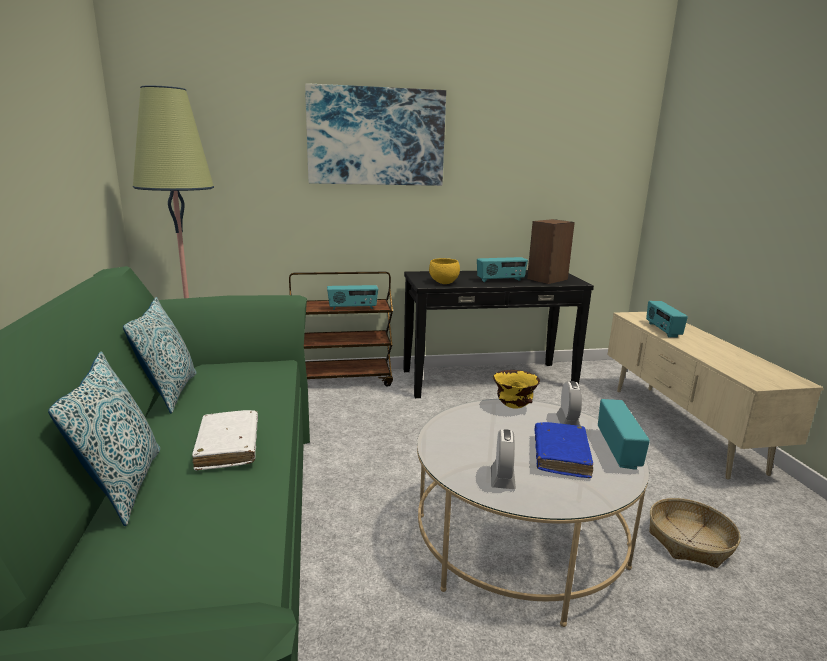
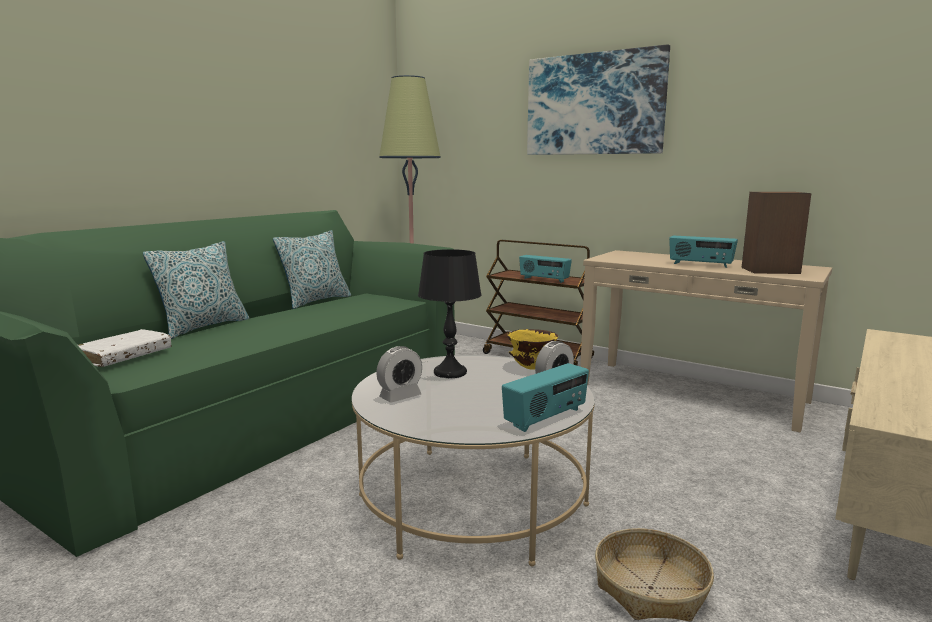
camera: 45 degrees right, 5 degrees down
(228, 447) = (273, 325): white book -> white book (125, 356)
(444, 283) = (625, 259): yellow bowl -> none
(476, 435) = (450, 372): none -> black table lamp
(487, 379) = (691, 393): black console table -> beige console table
(560, 456) = (481, 403): blue book -> none
(662, 330) = (893, 354): radio -> none

